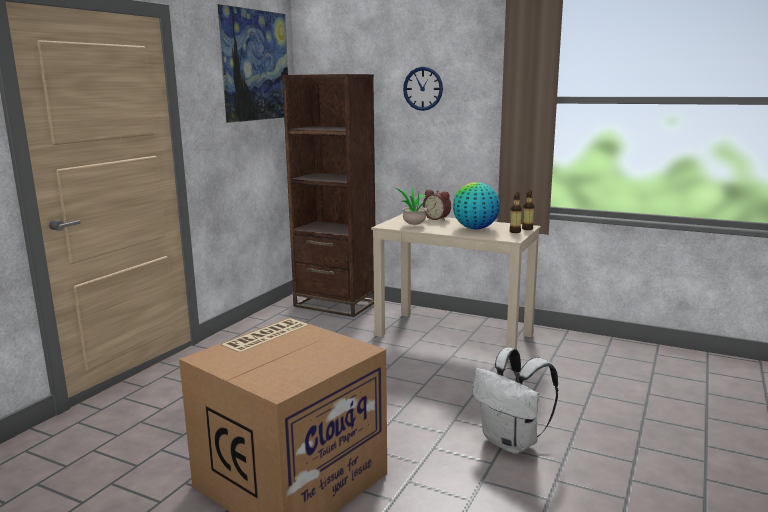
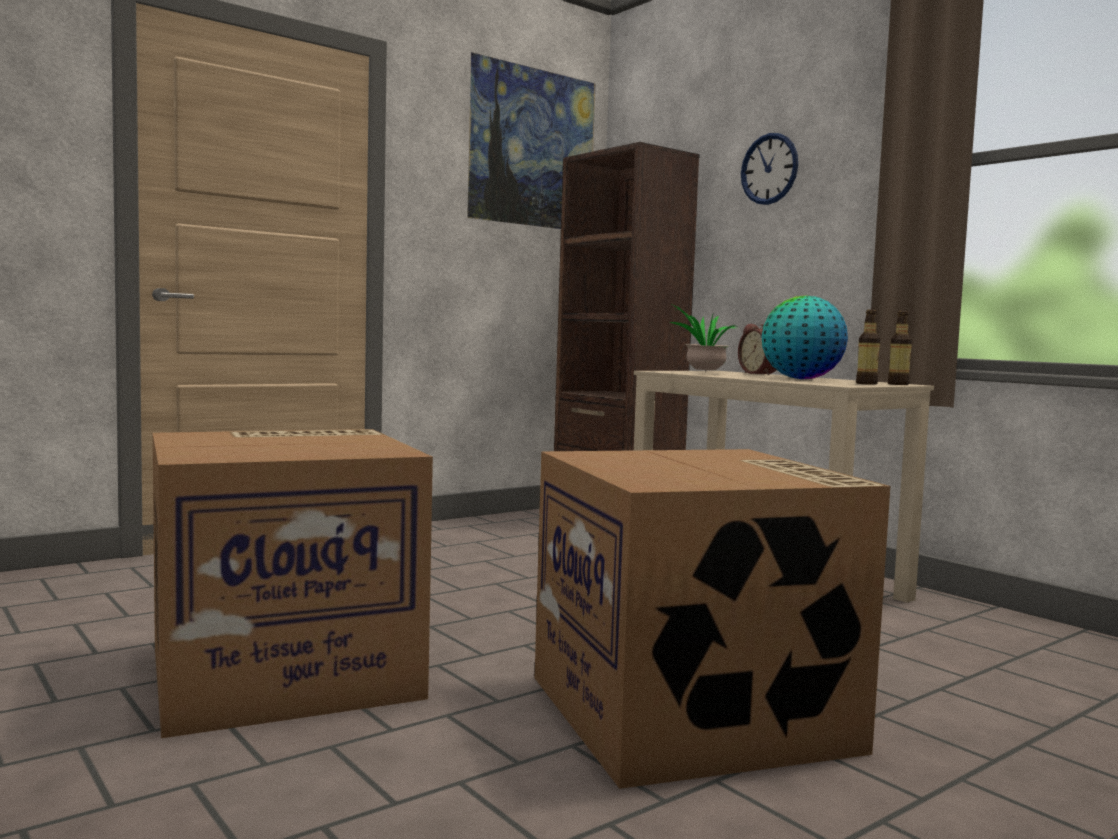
camera: 25 degrees right, 10 degrees down
(512, 443) = (694, 714): white backpack -> cardboard box

